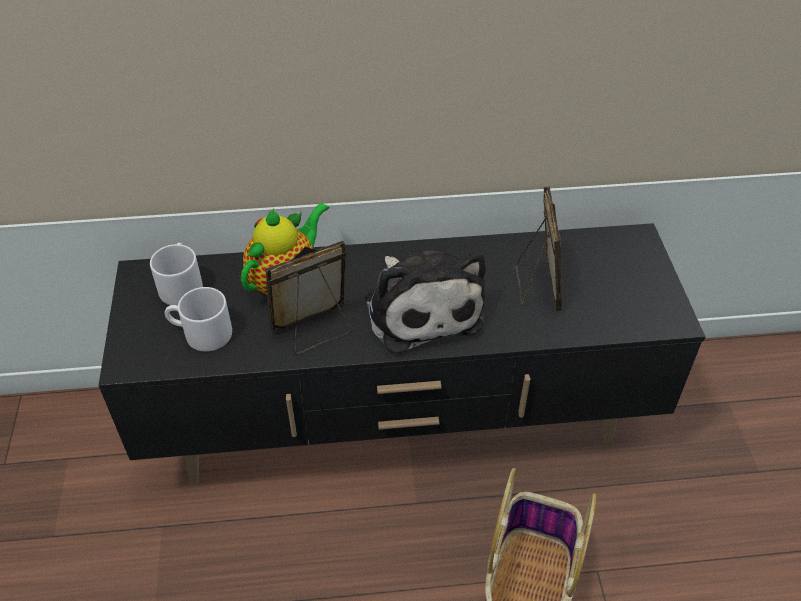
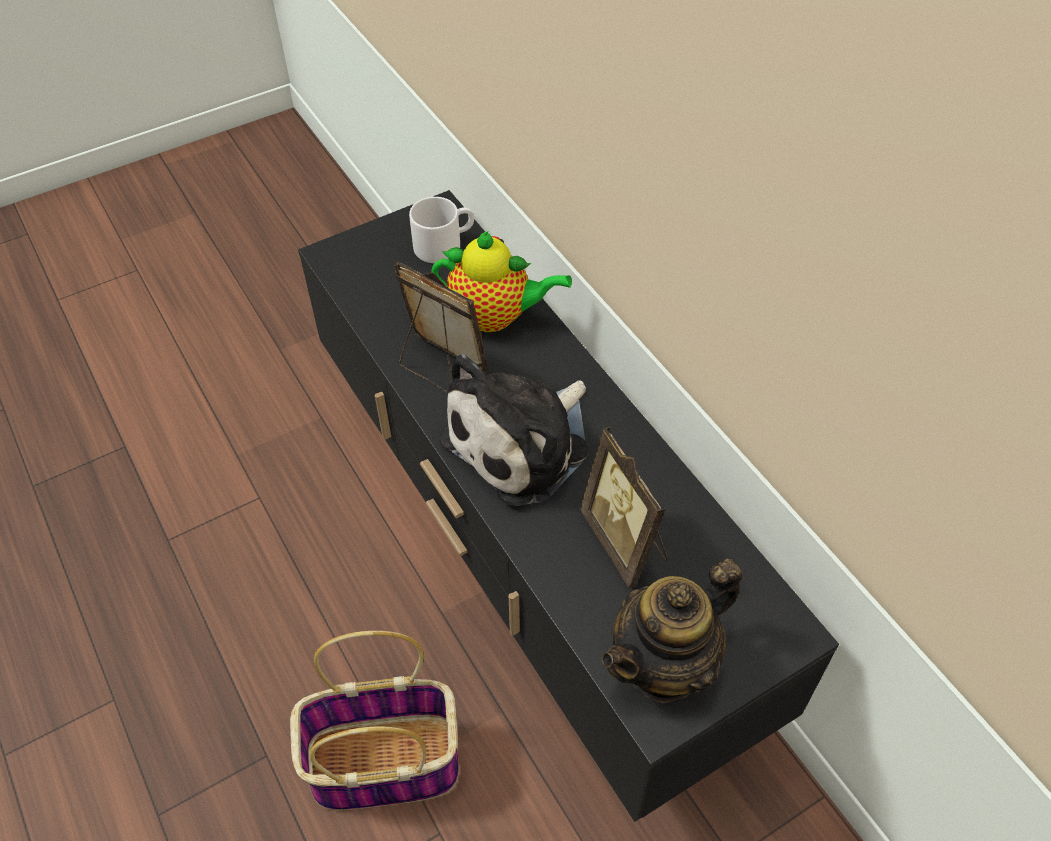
camera: 65 degrees right, 5 degrees up
(200, 334) = (390, 286): white mug -> none
(537, 286) = (625, 542): picture frame -> picture frame turned 90 degrees clockwise
(639, 303) = (665, 665): none -> teapot

